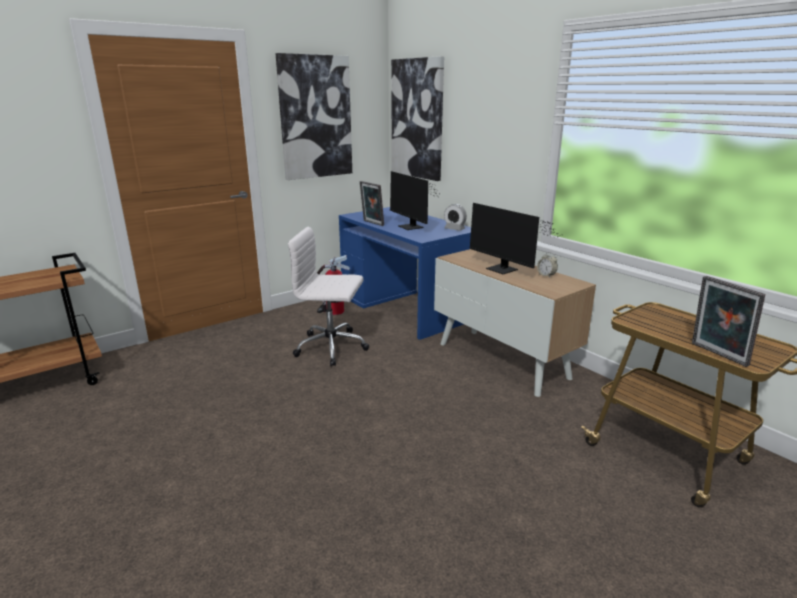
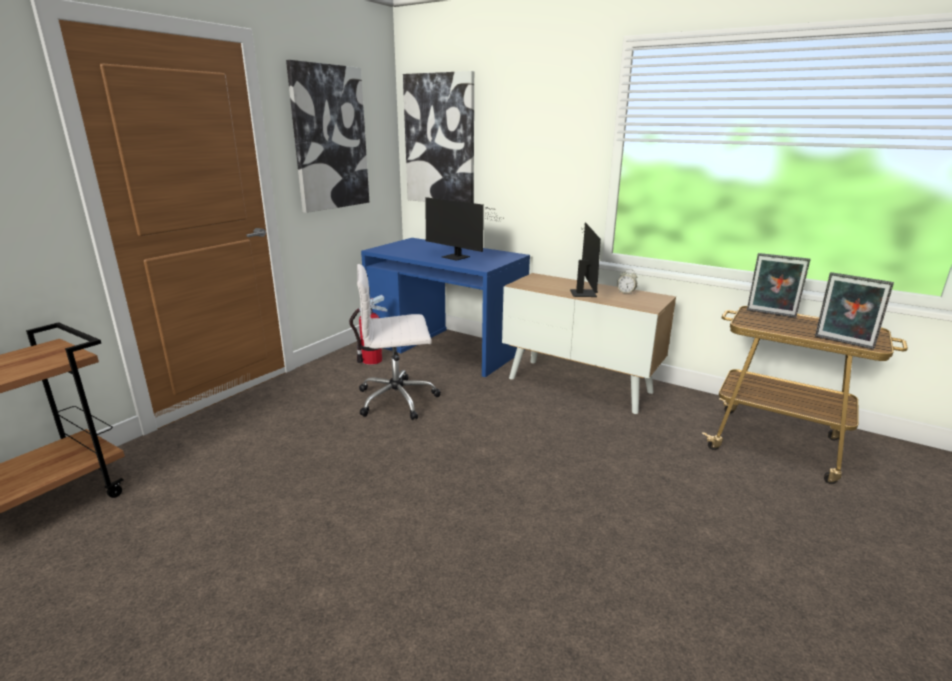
camera: 20 degrees left, 0 degrees up
(372, 223) = (410, 256): picture frame -> picture frame (770, 314)
(454, 229) = (503, 255): alarm clock -> none
(504, 270) = (583, 292): monitor -> monitor turned 120 degrees counterclockwise

